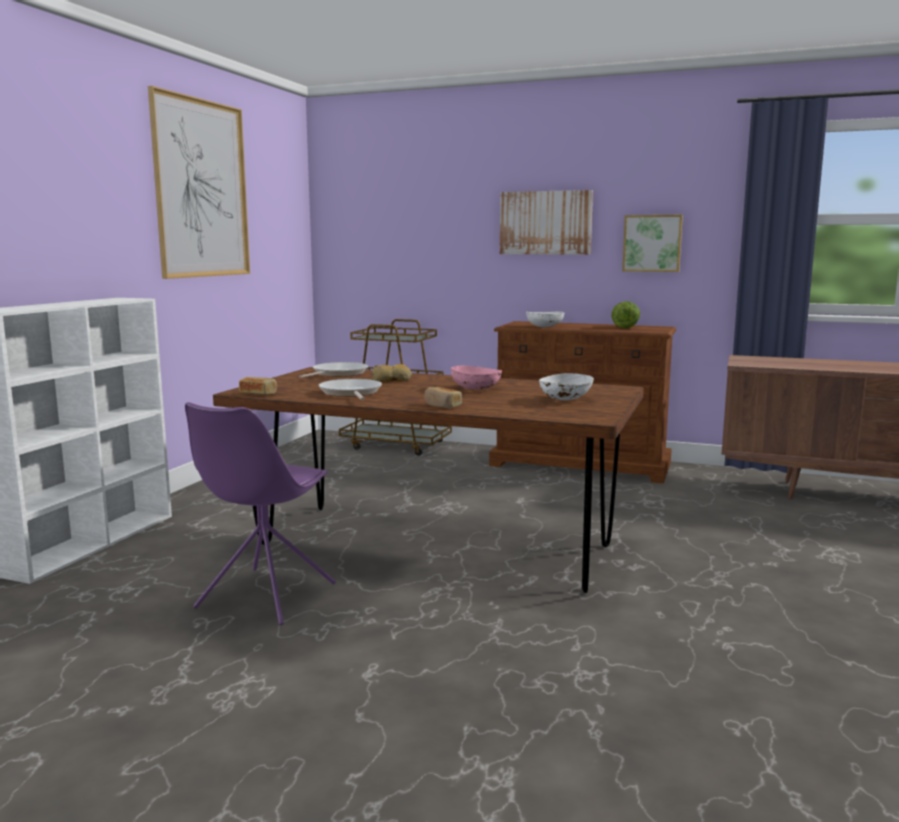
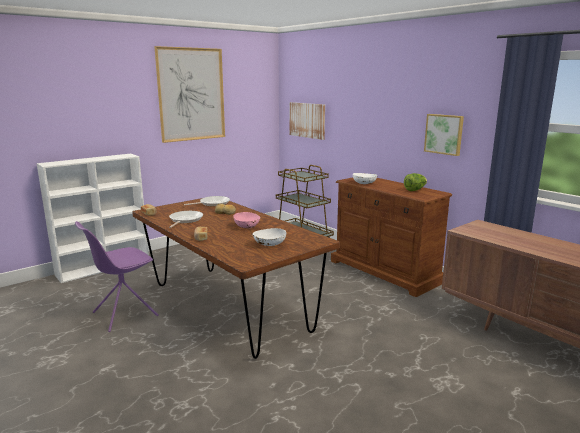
camera: 30 degrees right, 5 degrees up
(545, 223) = (385, 115): picture -> picture (307, 120)

